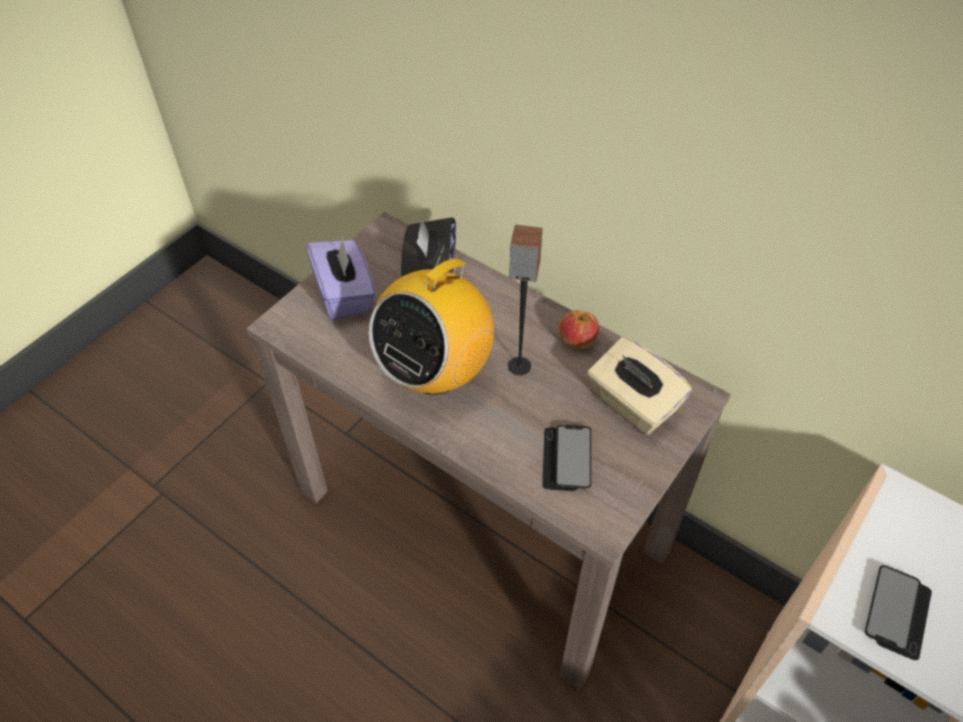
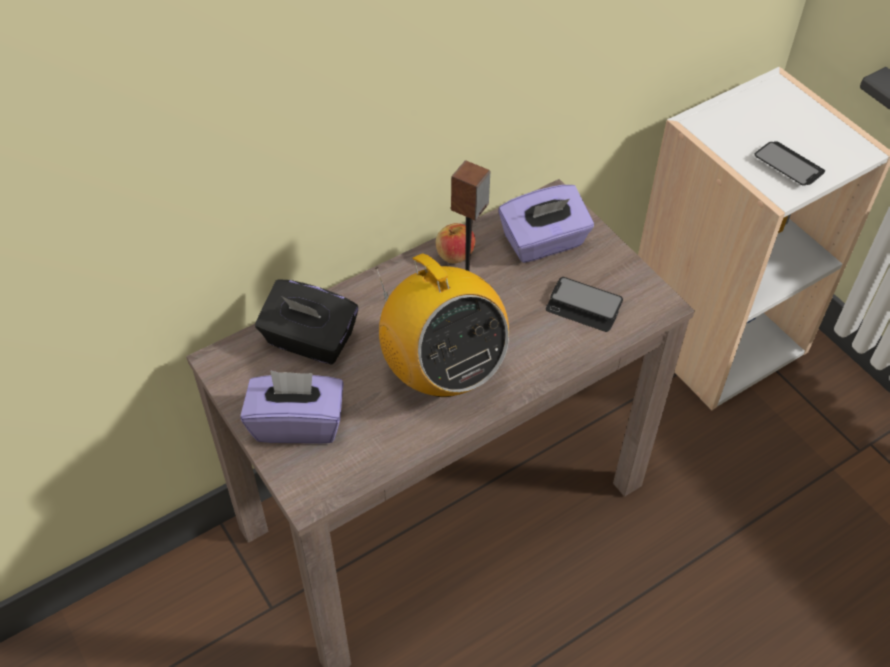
camera: 70 degrees left, 0 degrees up
(632, 404) = (544, 242): beige tissue box -> purple tissue box

